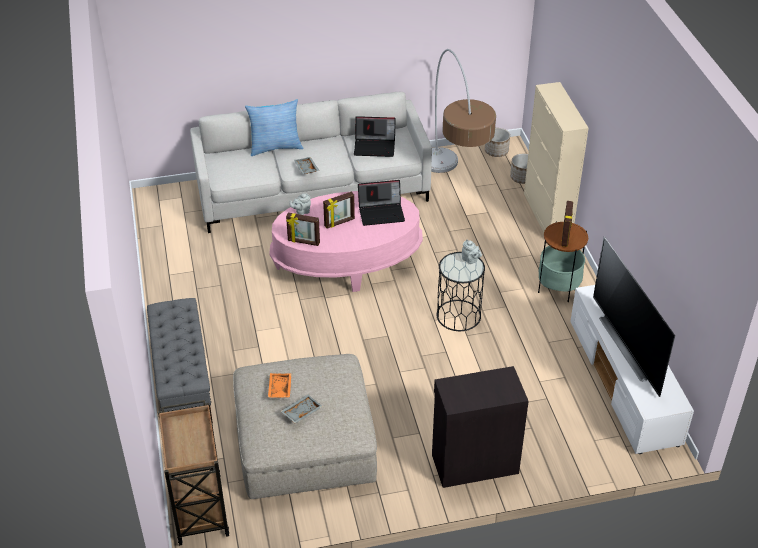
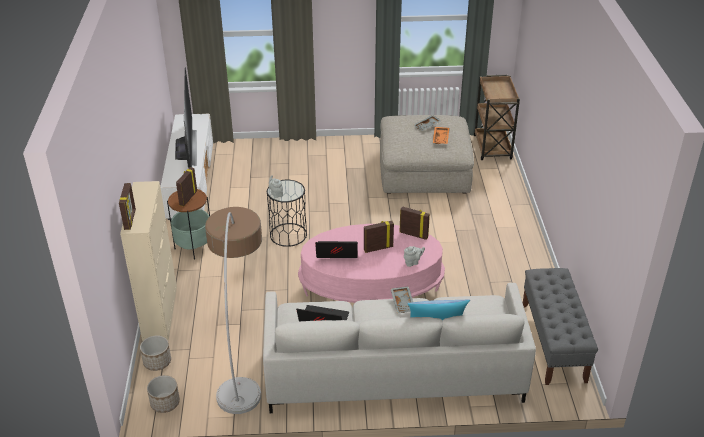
camera: 170 degrees left, 5 degrees down
(183, 381) = (513, 213): grey bench -> grey bench (553, 342)
(474, 463) = (316, 151): black cabinet -> none
(560, 93) = (130, 220): none -> picture frame

